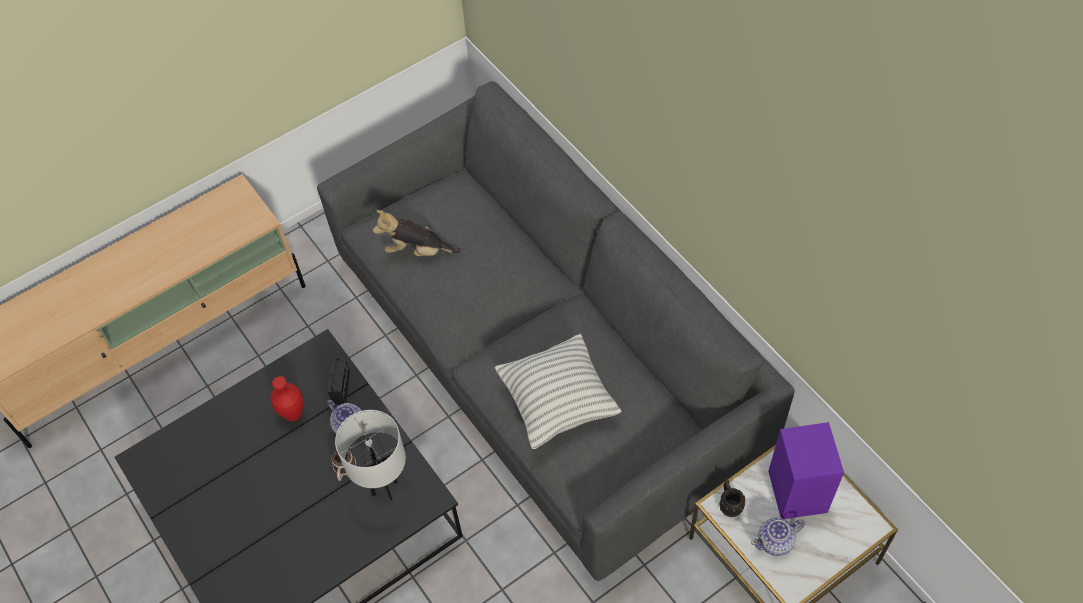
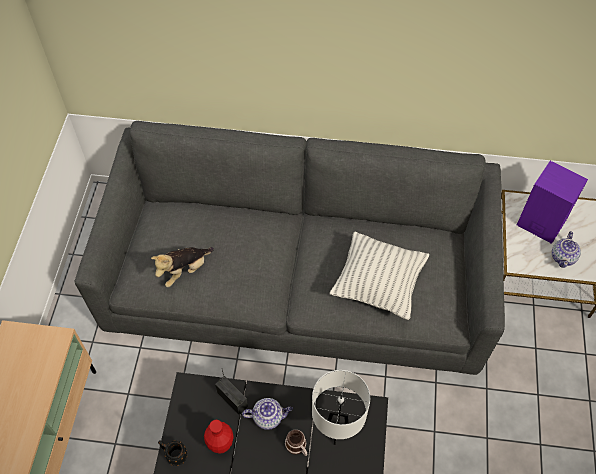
camera: 50 degrees left, 0 degrees up
(729, 504) = (520, 259): black mug -> black mug (174, 455)

